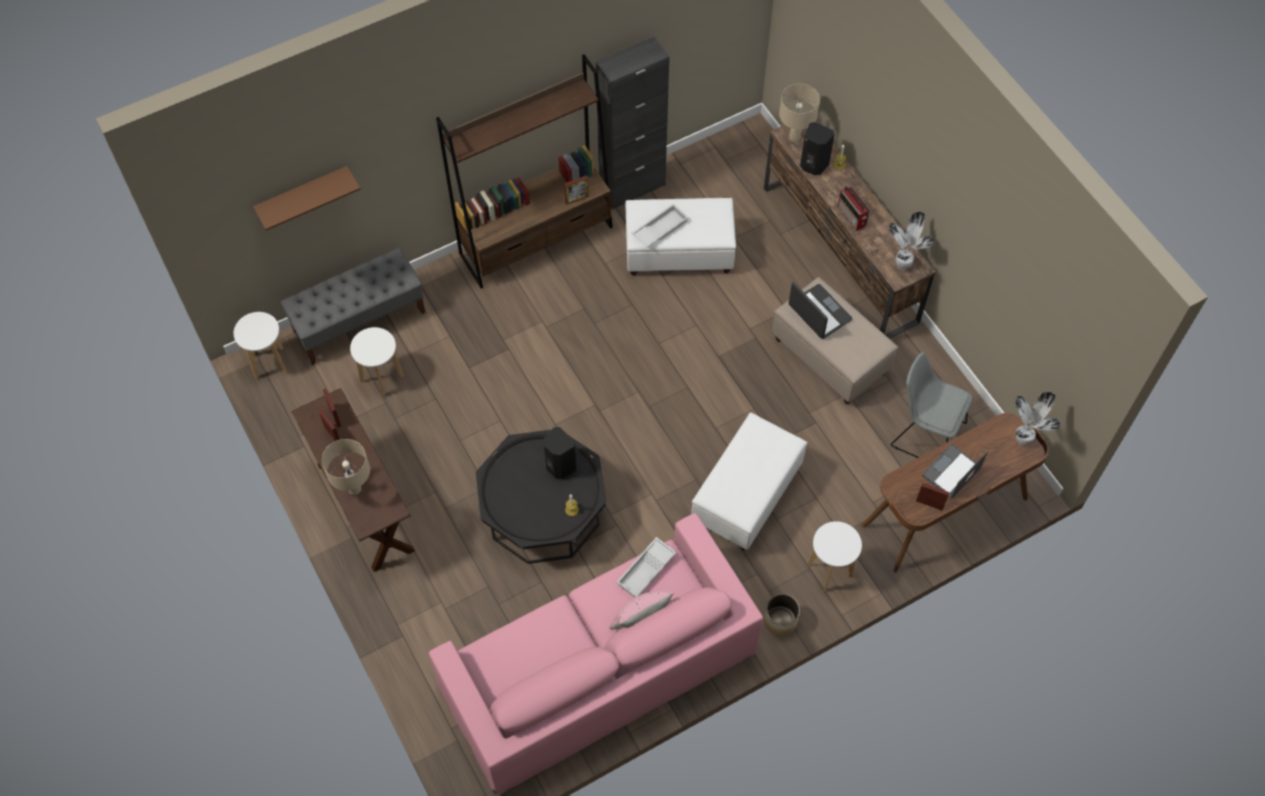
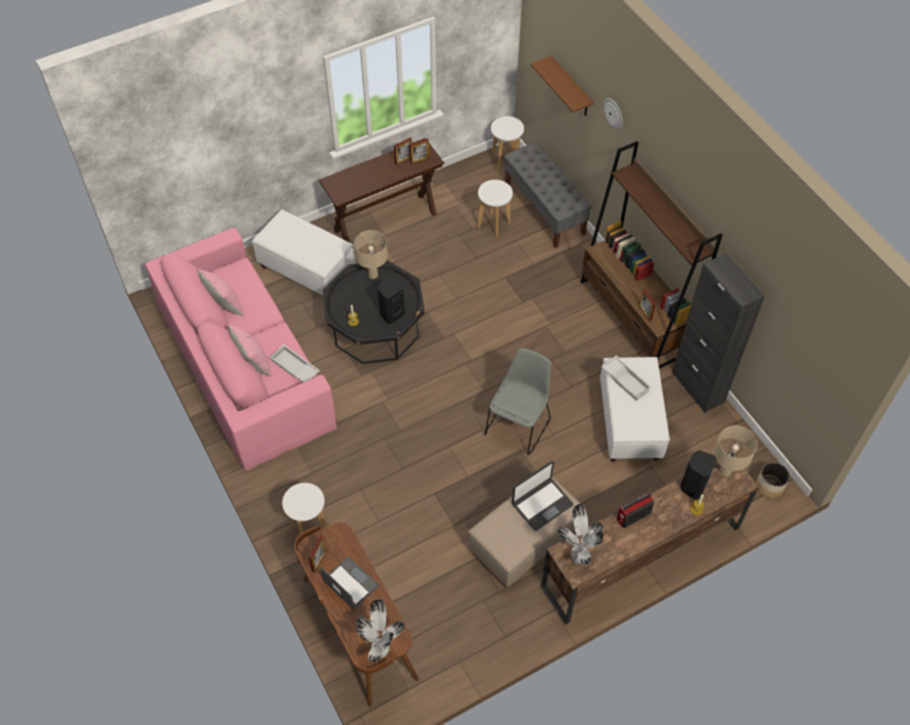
camera: 90 degrees right, 5 degrees down
(355, 489) = (359, 175): beige table lamp -> beige table lamp (373, 275)
(382, 139) = (613, 113): none -> wall clock
(546, 666) = (224, 306): none -> pink pillow
(746, 496) = (382, 467): white ottoman -> white ottoman (306, 269)
(780, 621) = (268, 487): planter -> planter (769, 486)
(925, 432) = (442, 618): grey chair -> grey chair (518, 425)

